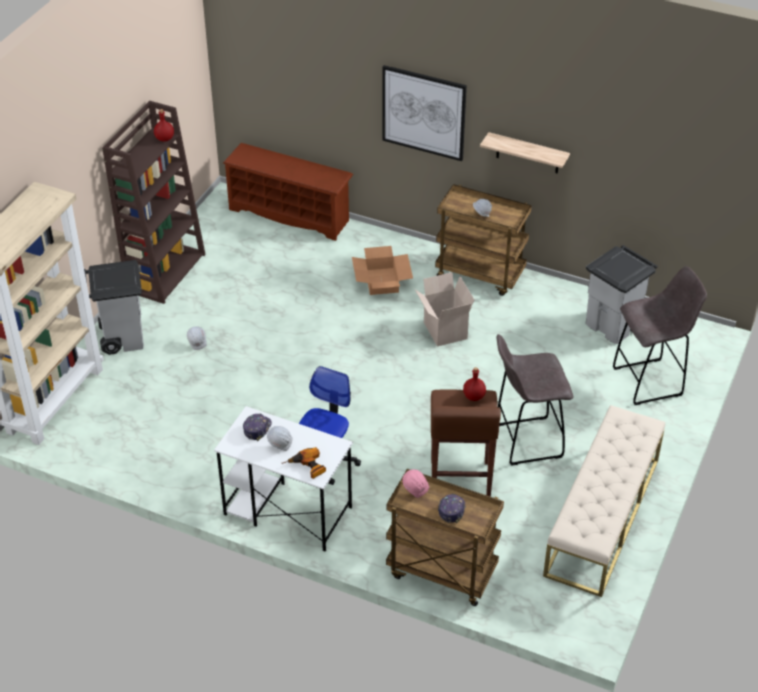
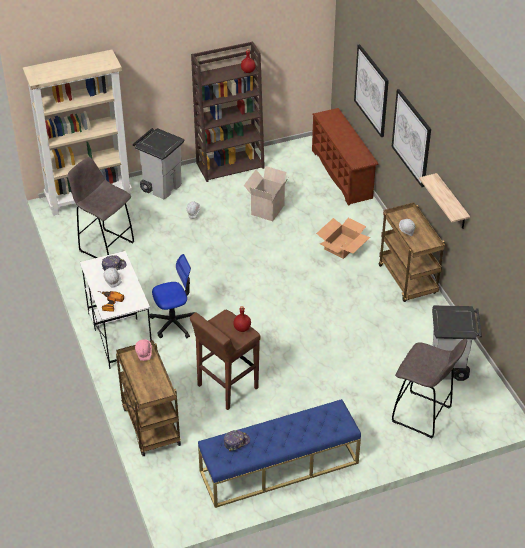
camera: 45 degrees right, 0 degrees up
(318, 91) = (371, 90): none -> picture
(443, 330) = (338, 298): cardboard box -> cardboard box (267, 209)
(451, 510) = (147, 379): cap -> cap (236, 442)
(526, 441) = (296, 393): grey stool -> grey stool (105, 246)
(602, 517) = (279, 467): beige bench -> blue bench

